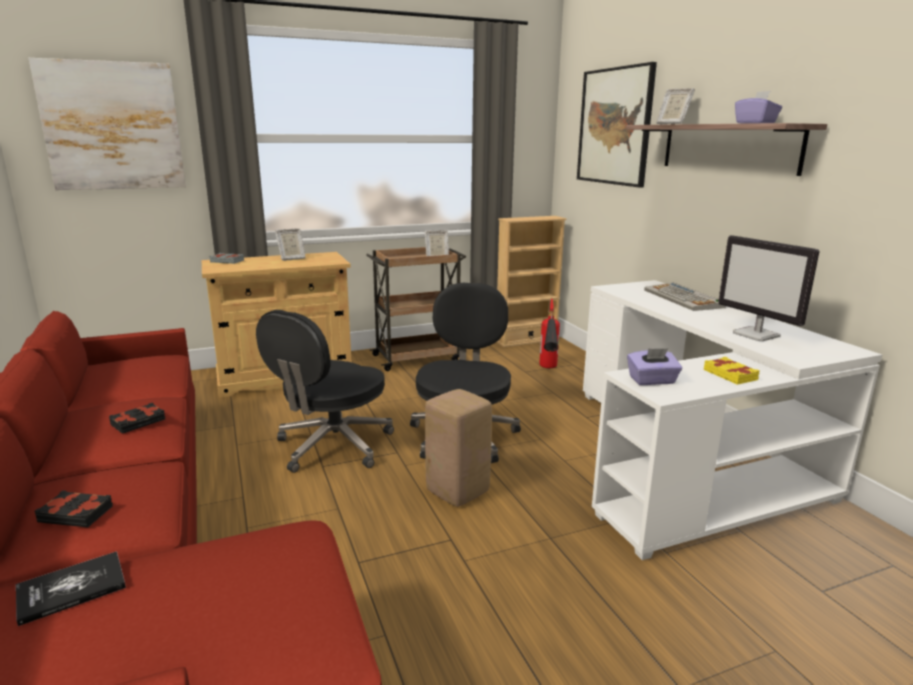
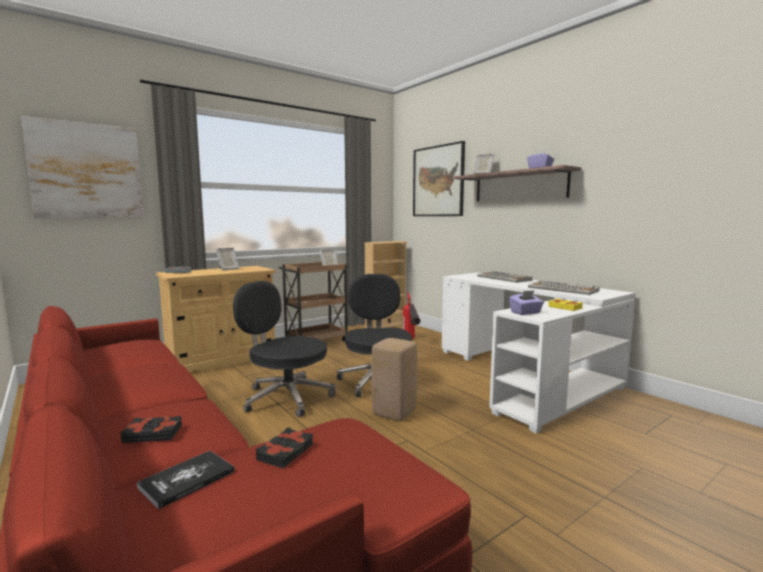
camera: 15 degrees left, 10 degrees down
(138, 422) = (160, 376): black book -> black book (286, 452)
(332, 446) = (286, 397): black office chair -> black office chair turned 105 degrees clockwise
(757, 335) = (563, 289): monitor -> keyboard

